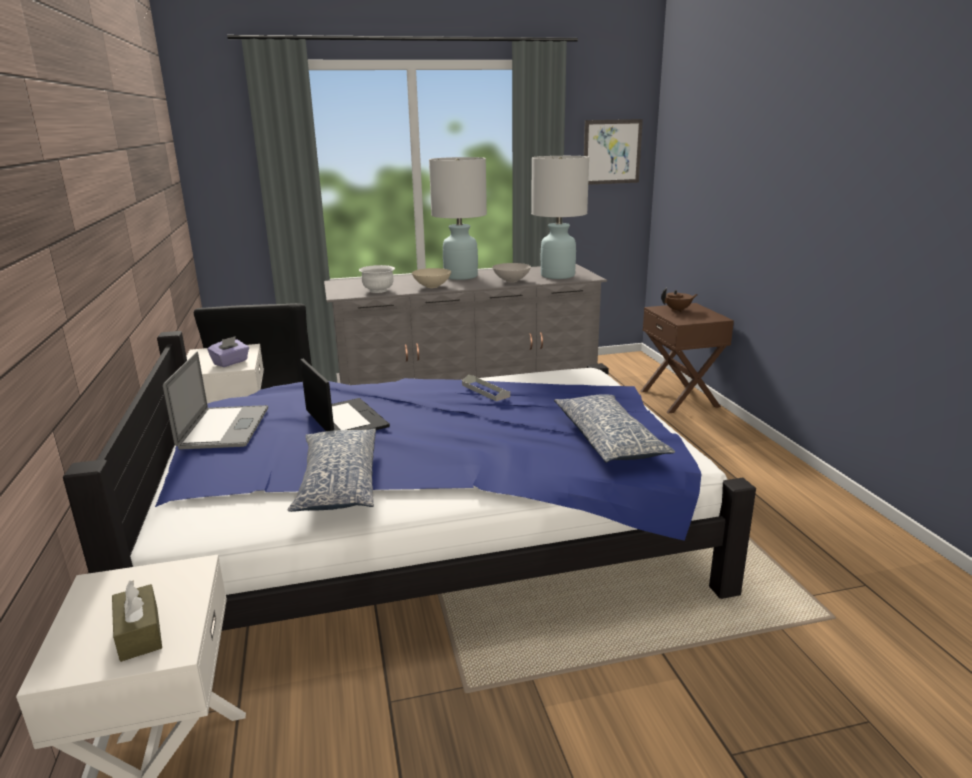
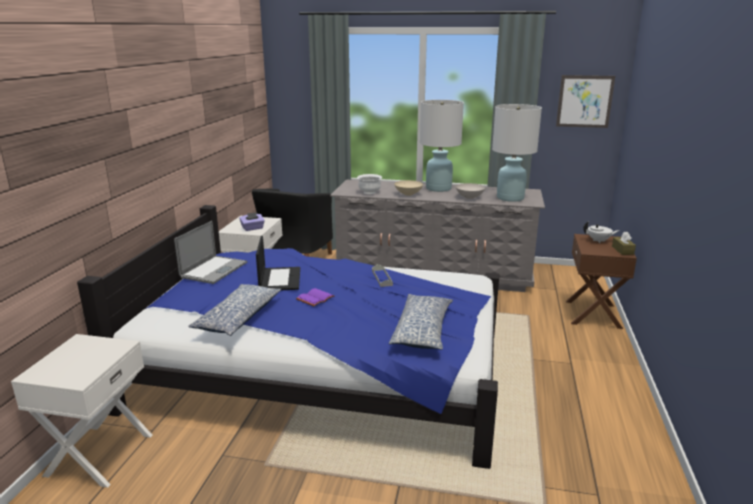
camera: 25 degrees right, 0 degrees up
(139, 633) = (74, 369): brown tissue box -> brown tissue box (622, 250)
(426, 432) = (315, 298): none -> purple book
(678, 310) = (599, 241): brown teapot -> white teapot

